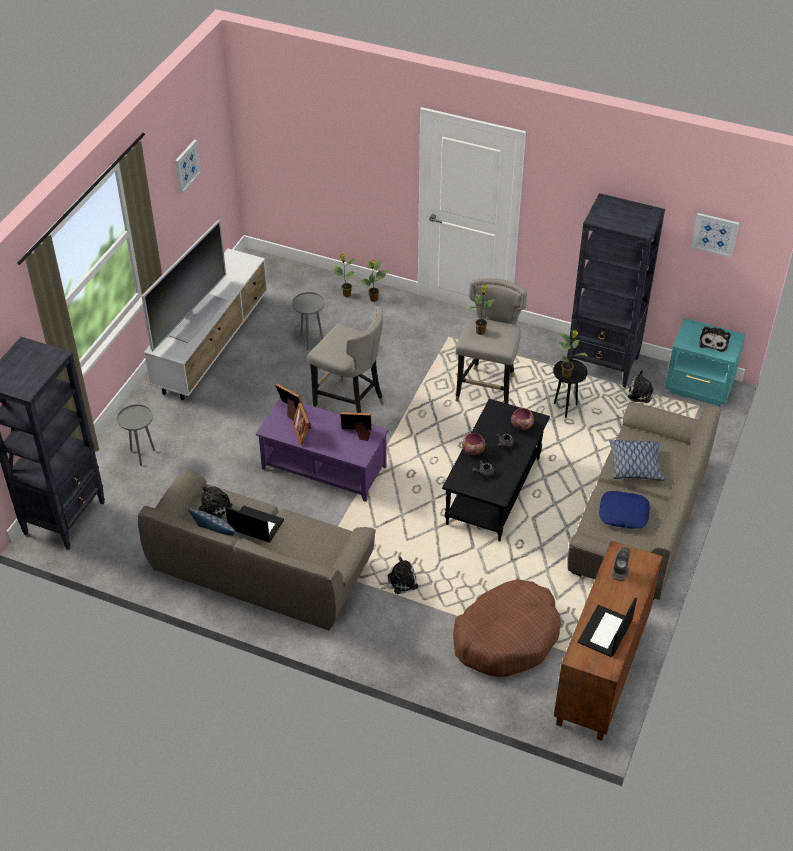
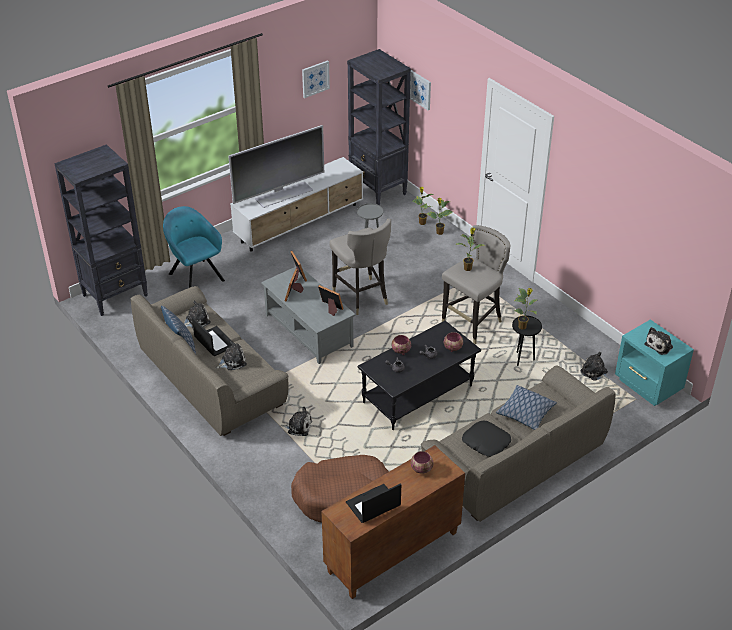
camera: 30 degrees right, 5 degrees down
(142, 455) = (195, 276): grey side table -> turquoise armchair
(295, 540) = (232, 361): none -> plush toy
(323, 468) = (308, 331): purple coffee table -> grey coffee table
(603, 365) = (580, 340): black bookcase -> black bookcase (378, 190)
(620, 571) = (422, 469): grey speaker -> bowl
(623, 514) = (486, 442): blue pillow -> black pillow
(714, 234) = (677, 246): picture -> picture (420, 89)

